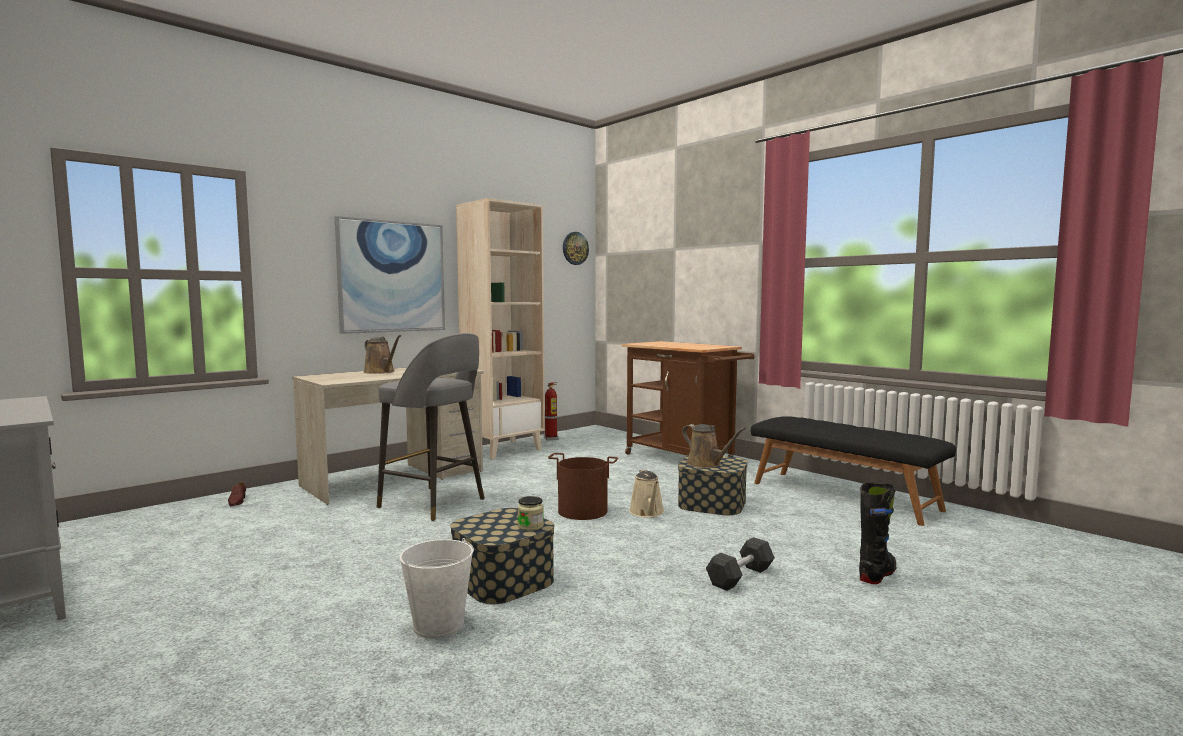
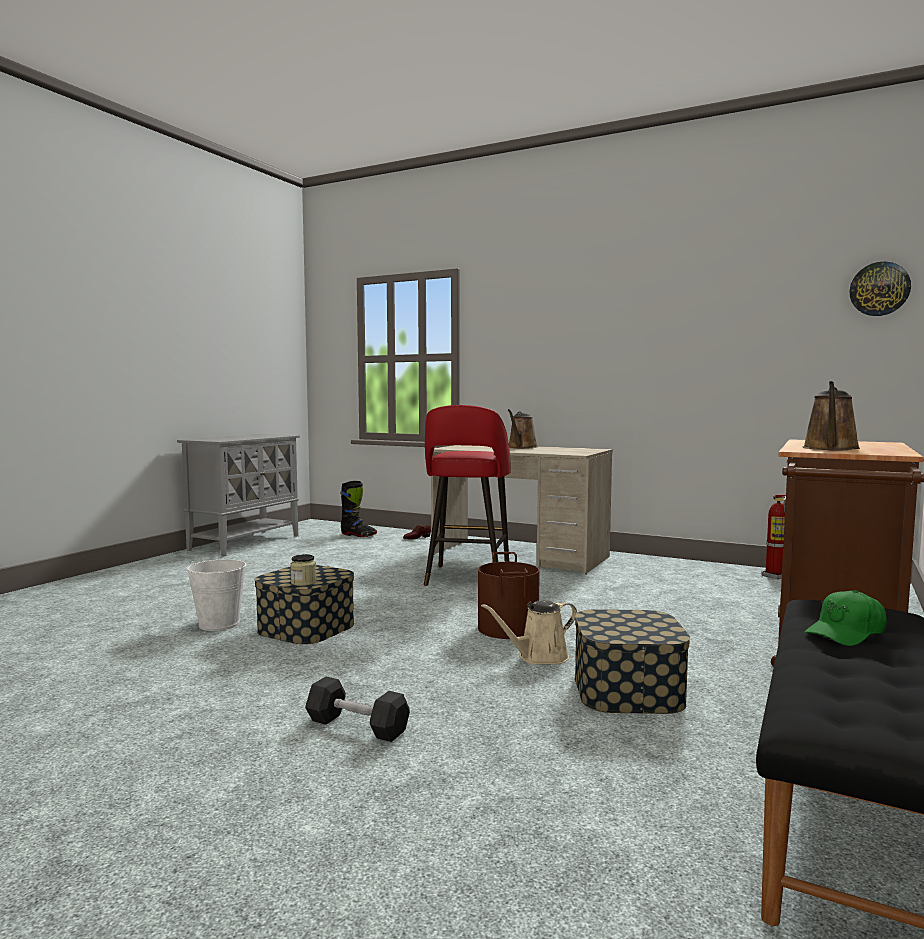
camera: 70 degrees right, 0 degrees up
(392, 276) = (578, 351): picture -> none
(434, 504) = (467, 578): grey stool -> red stool
(503, 449) = (680, 567): beige bookcase -> none
(706, 464) = (614, 622): brown watering can -> brown watering can (830, 448)
(820, 425) = (846, 633): none -> green cap
(877, 574) = (416, 836): black boot -> black boot (358, 535)

